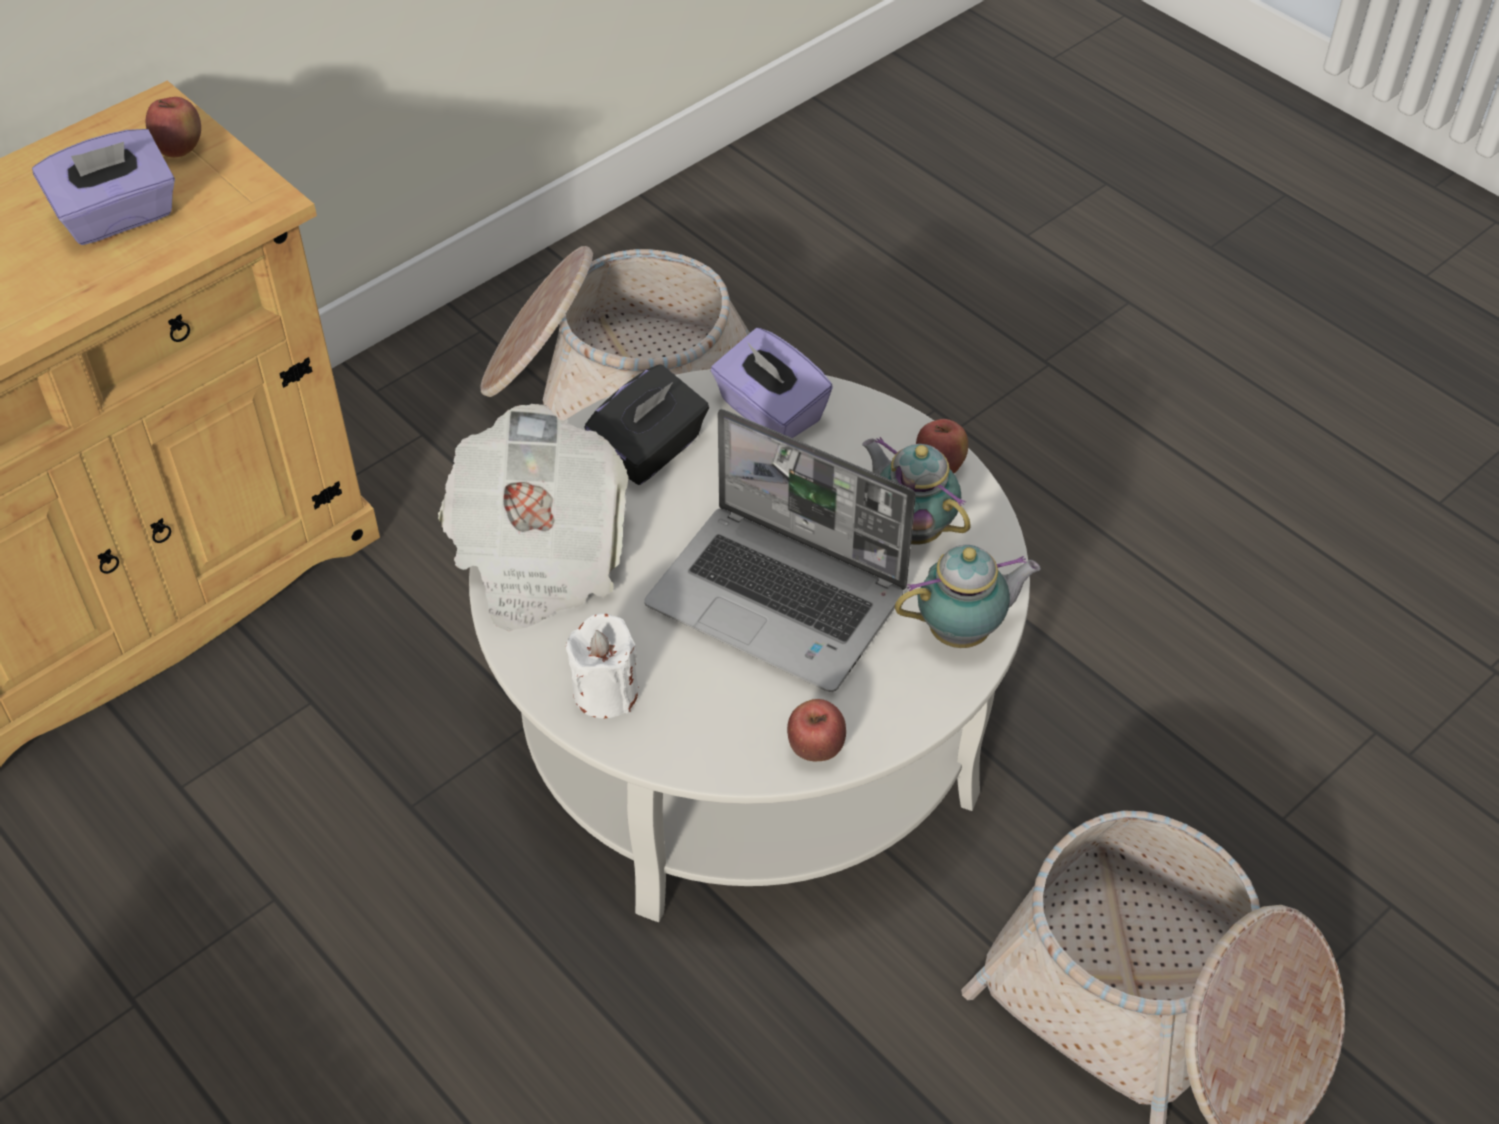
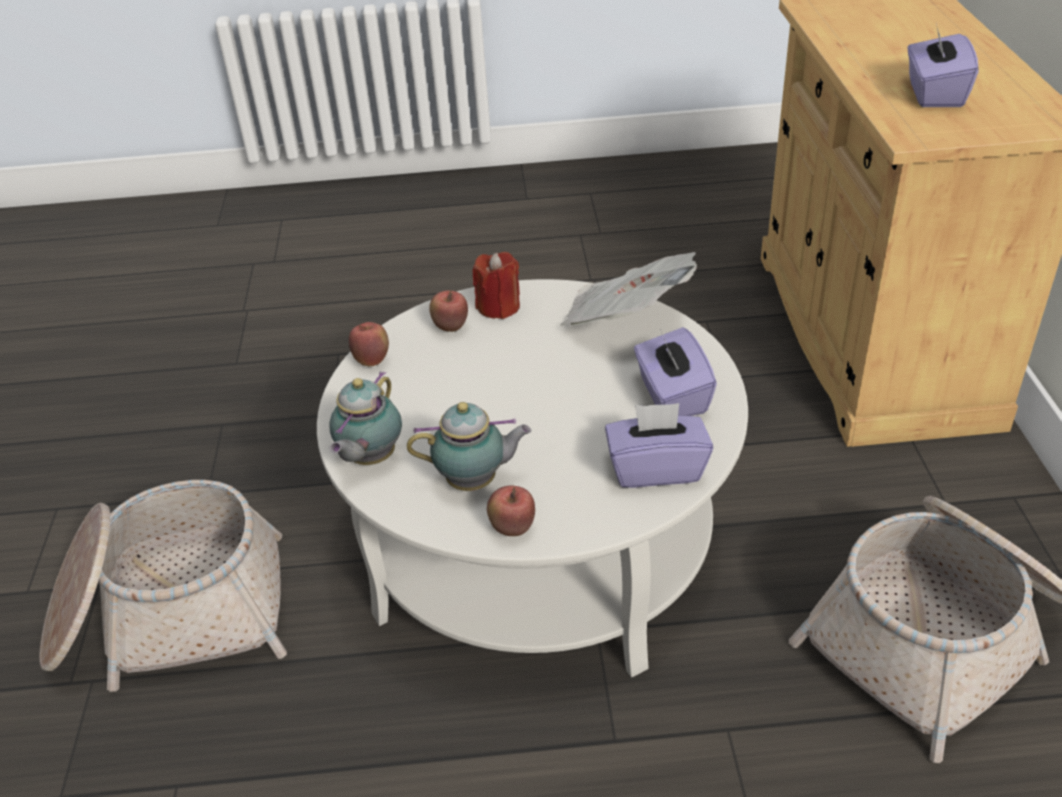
camera: 130 degrees right, 10 degrees down
(180, 150) = (1000, 123): apple -> apple (450, 328)
(605, 692) = (498, 307): white candle -> red candle
(650, 451) = (672, 396): black tissue box -> purple tissue box
(780, 600) = (485, 395): laptop -> none

